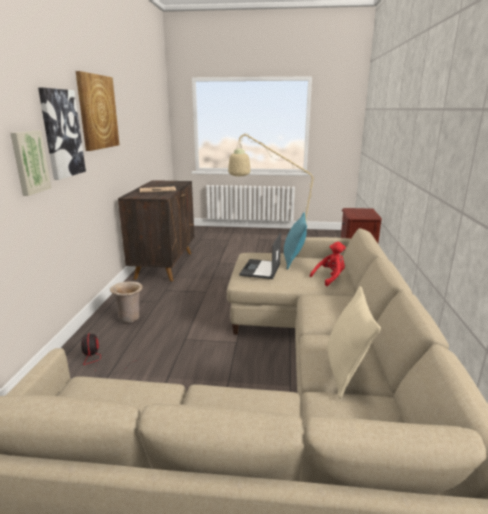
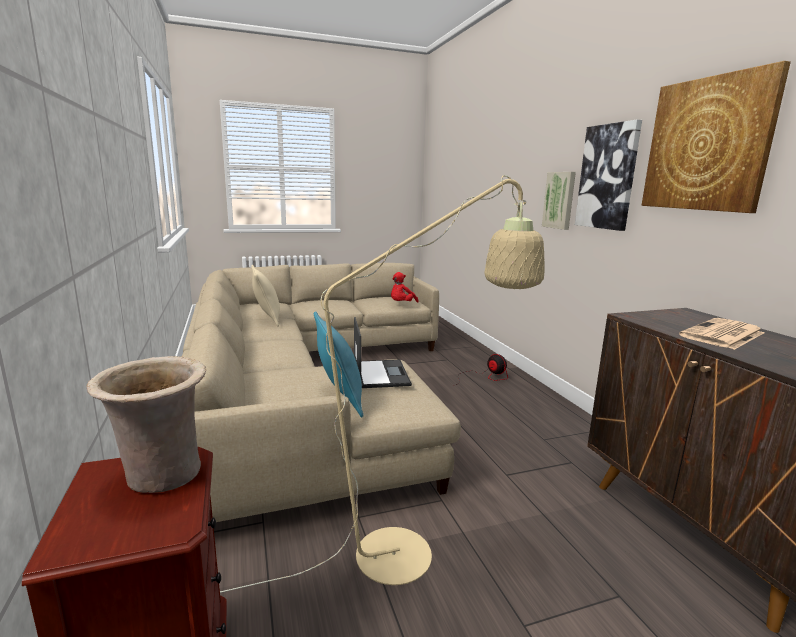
camera: 155 degrees right, 5 degrees down
(130, 317) = (534, 412): beige vase -> beige vase (161, 476)
(330, 278) = (274, 379): red plush toy -> red plush toy (401, 304)

